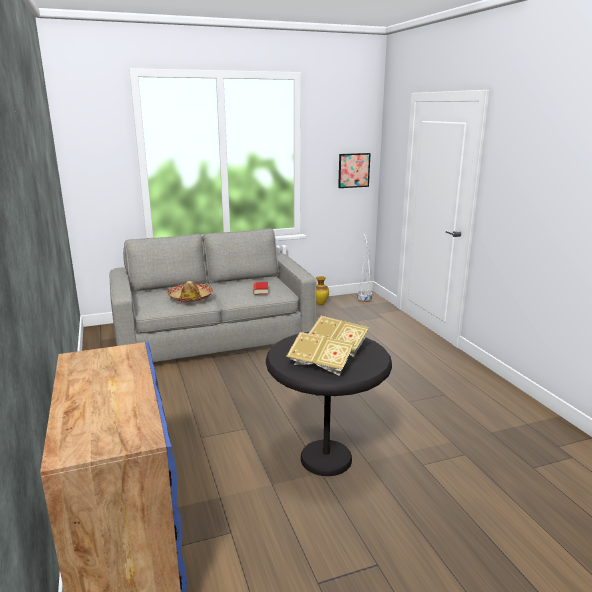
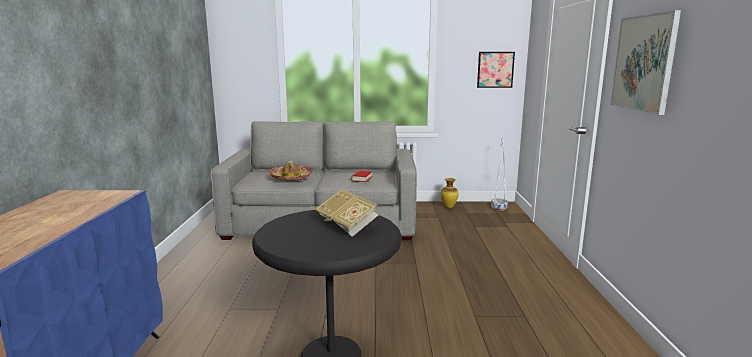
camera: 20 degrees right, 5 degrees down
(320, 365) = (305, 239): book -> none
(521, 187) = (644, 63): none -> picture

